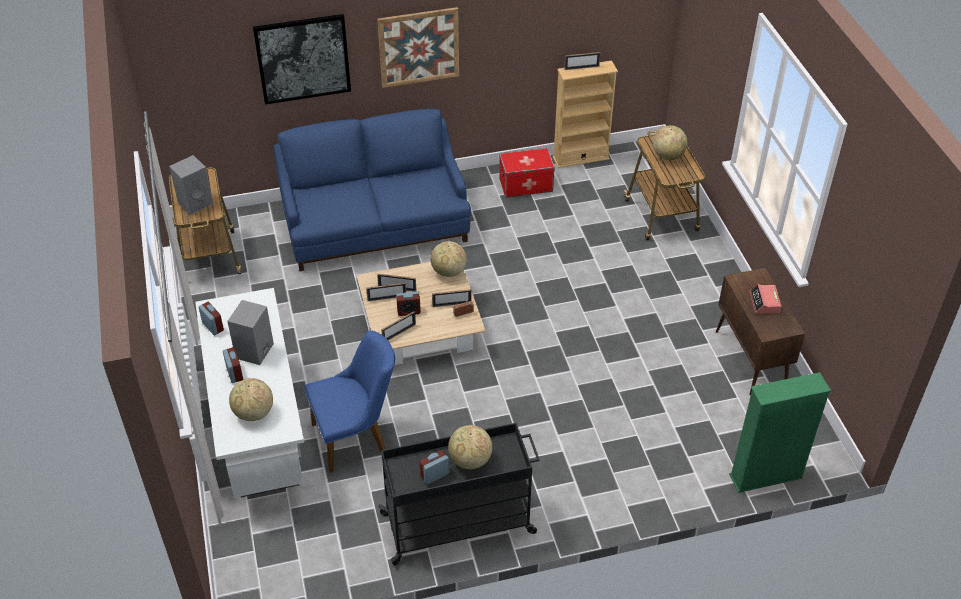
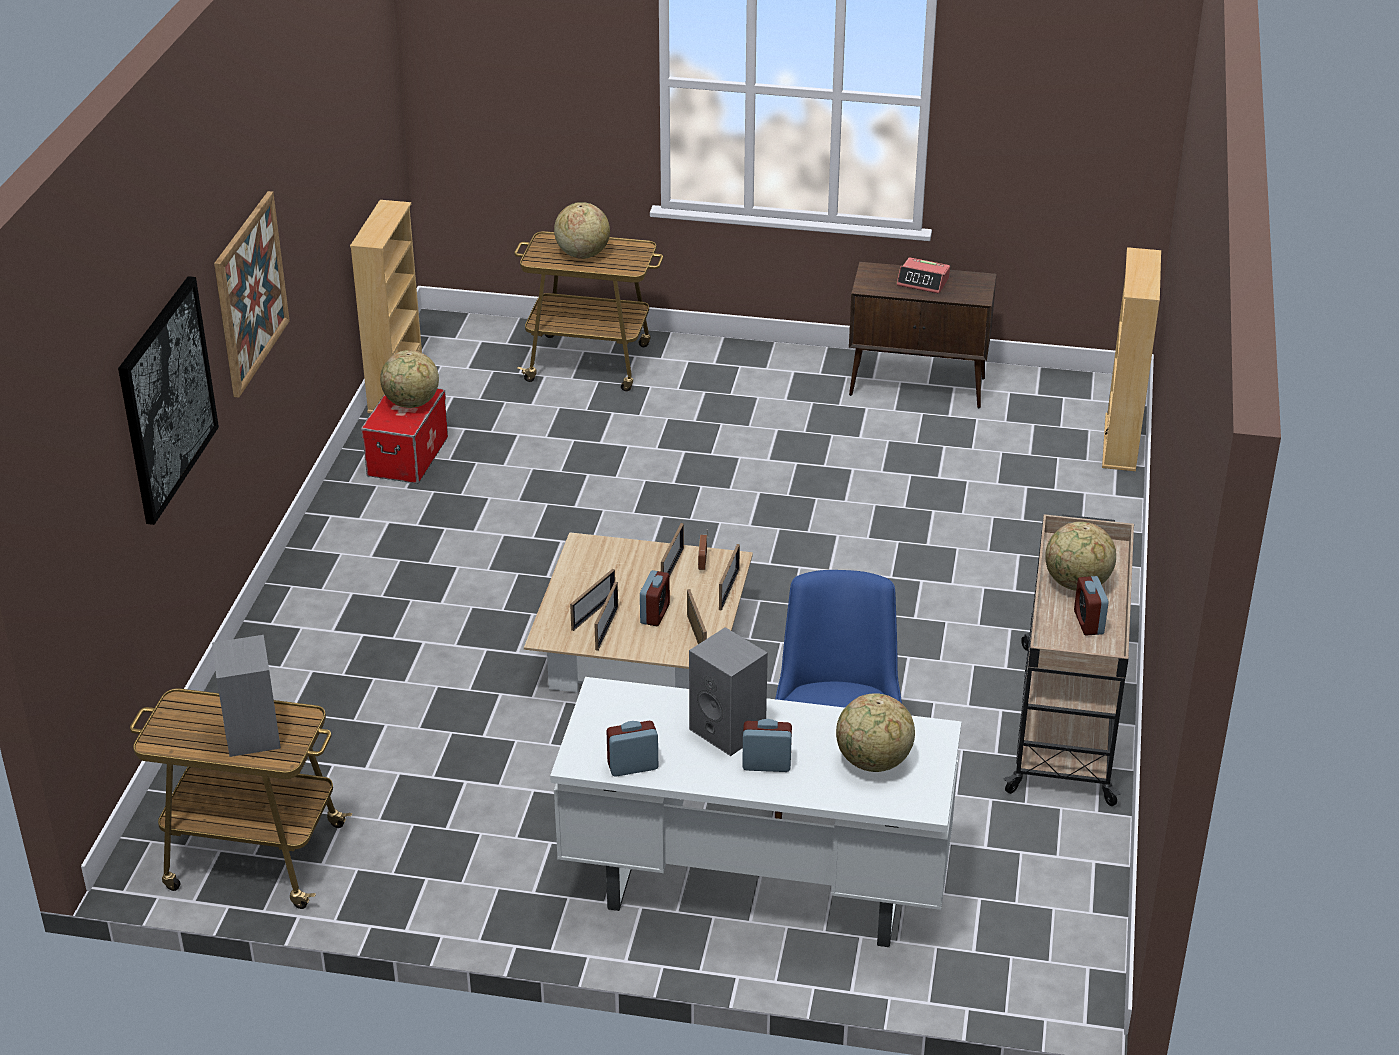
camera: 65 degrees left, 10 degrees down
(375, 223) = (354, 632): blue sofa -> none
(448, 272) = (596, 551): globe -> globe (411, 403)
(459, 523) = (1066, 720): black cart -> beige cart
(581, 67) = (372, 226): picture frame -> picture frame (729, 589)
(765, 476) = (1120, 442): green bookcase -> beige bookcase

